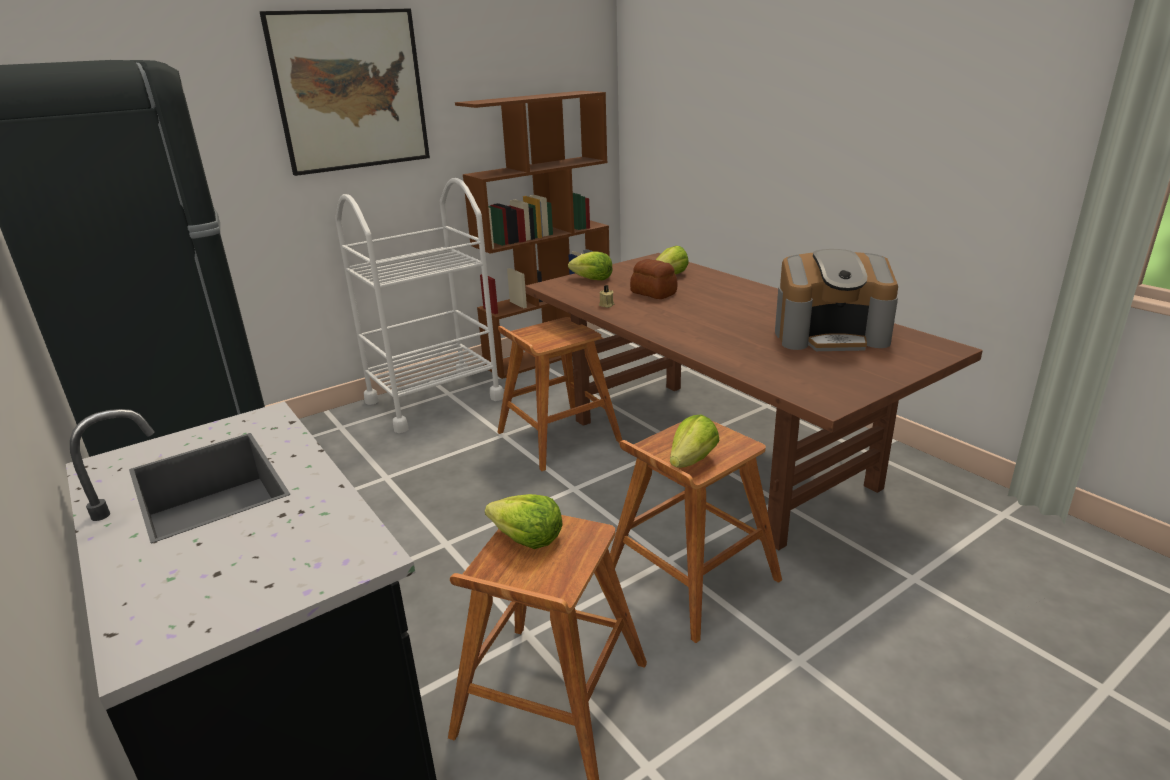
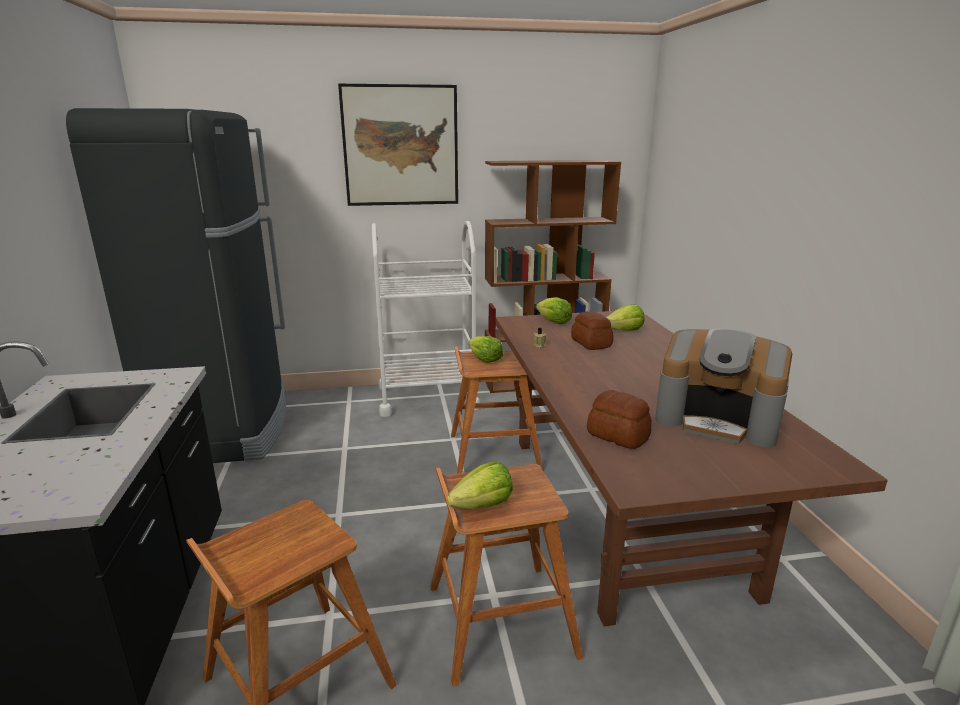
camera: 25 degrees right, 5 degrees down
(527, 538) = (283, 529): lettuce -> lettuce (485, 359)
(769, 367) = (618, 435): none -> bread

